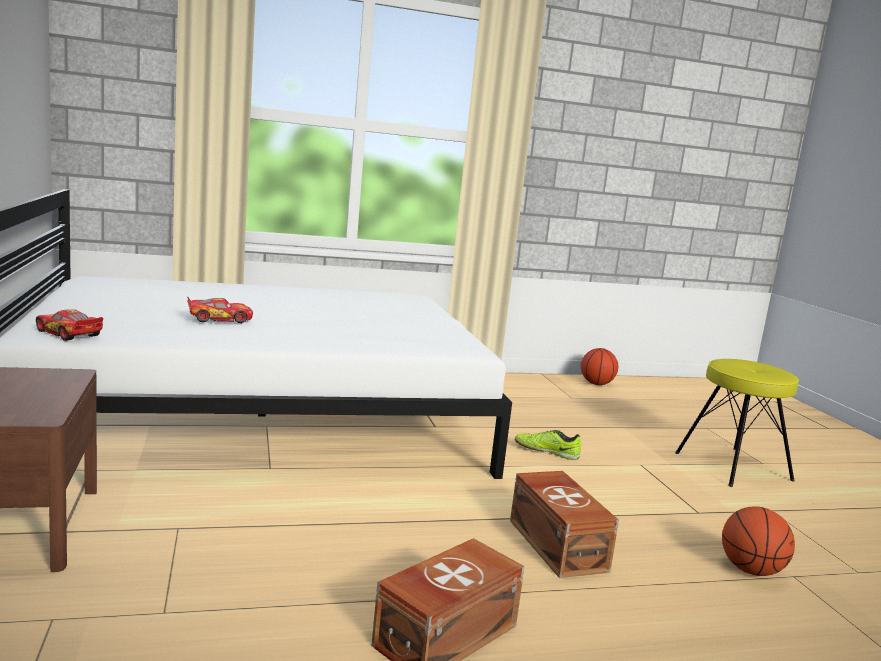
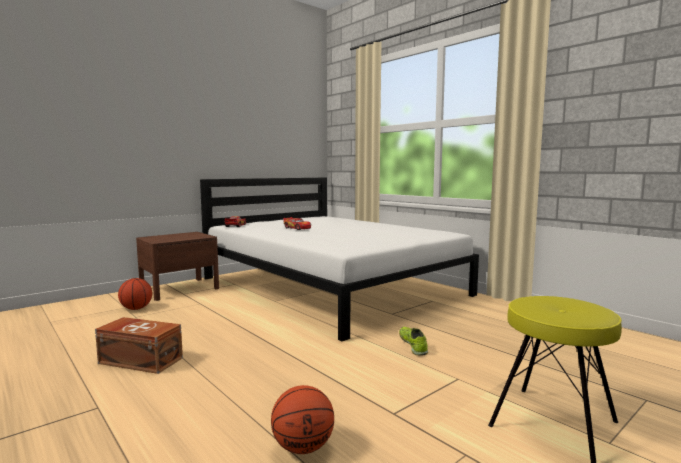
camera: 65 degrees right, 5 degrees down
(558, 544) = (266, 369): brown storage box -> none
(596, 384) = (624, 338): basketball -> basketball (136, 309)

